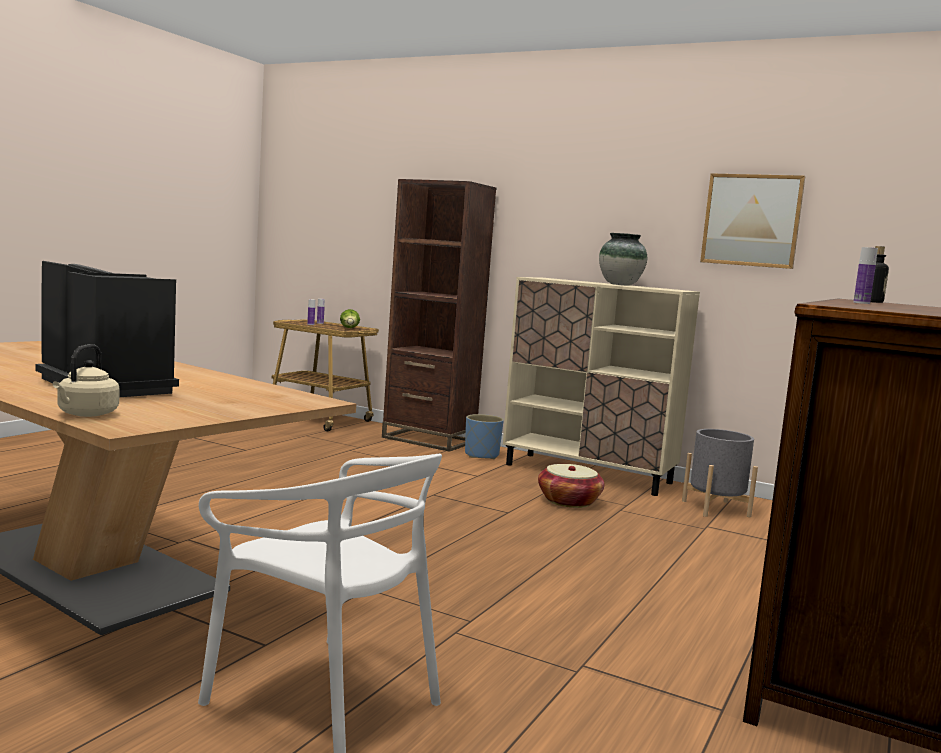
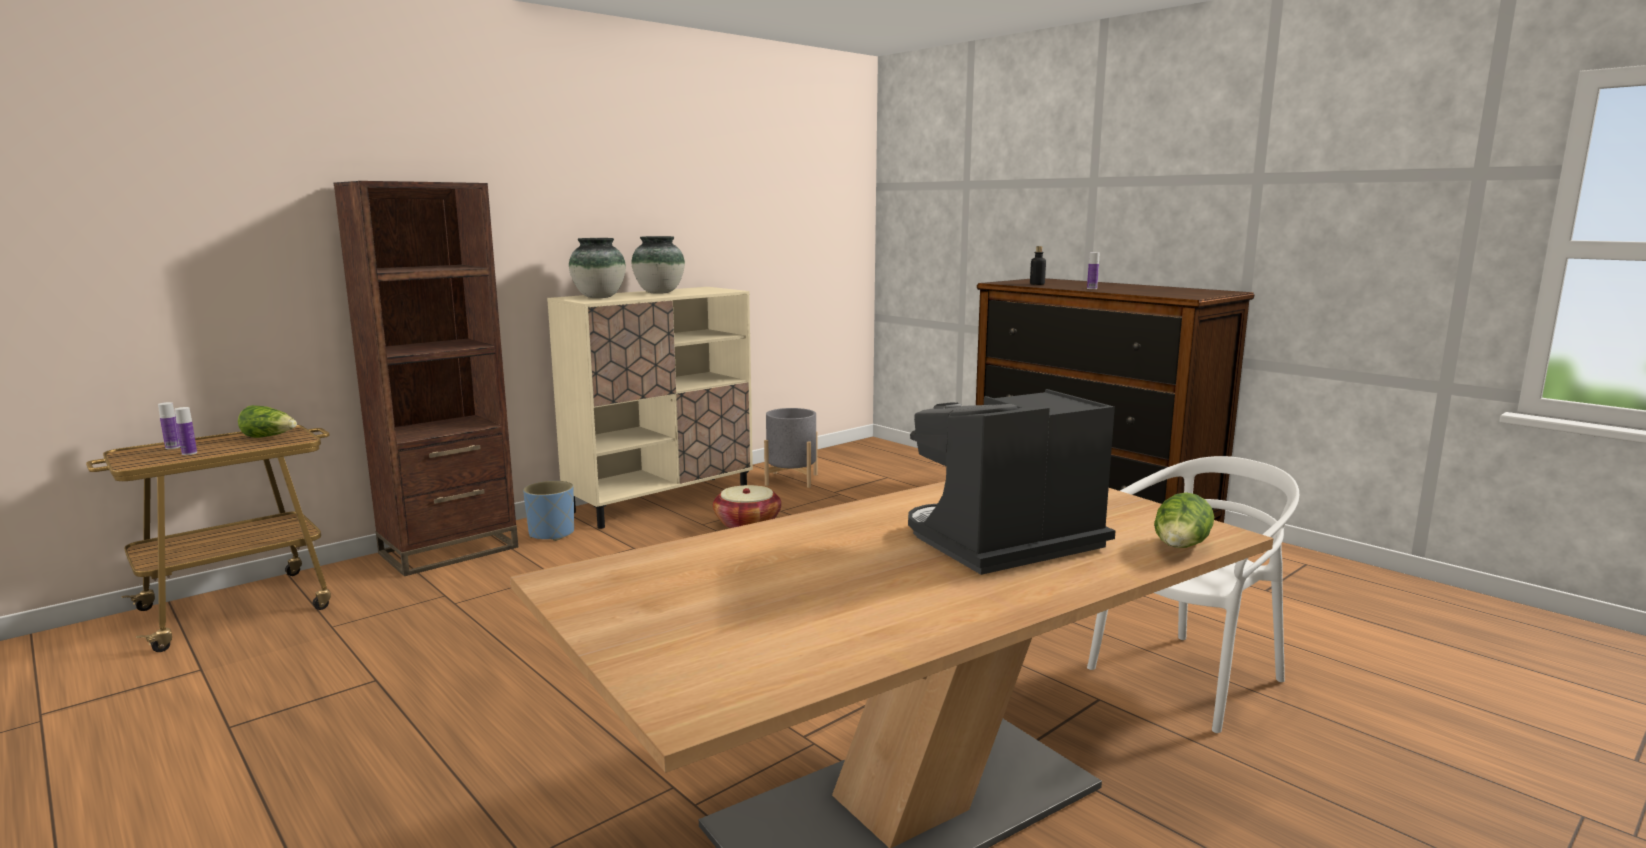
camera: 70 degrees left, 5 degrees up
(86, 414) = (1180, 548): beige kettle -> lettuce
(560, 279) = (599, 297): none -> vase
(751, 220) = (733, 212): picture -> none

